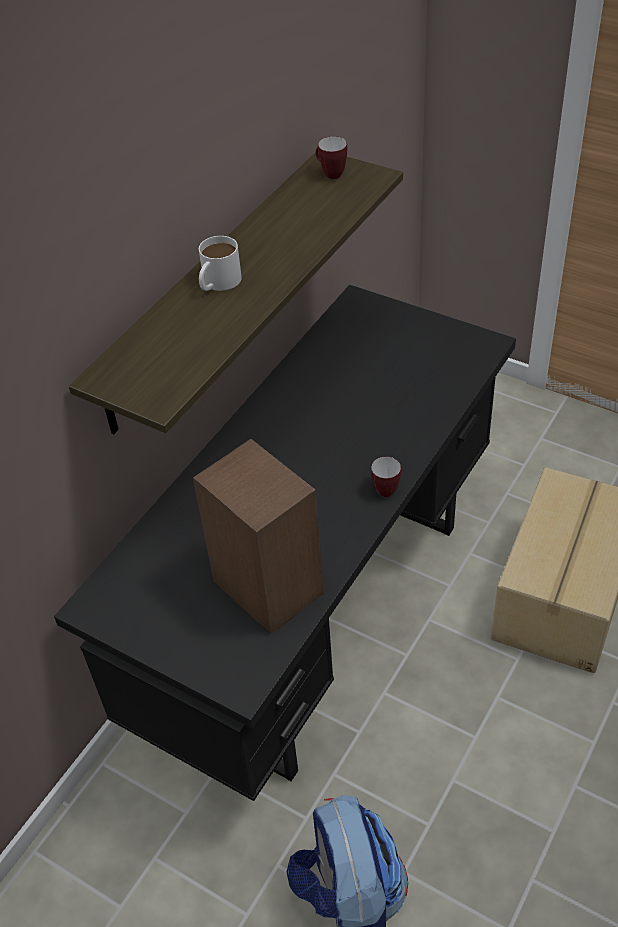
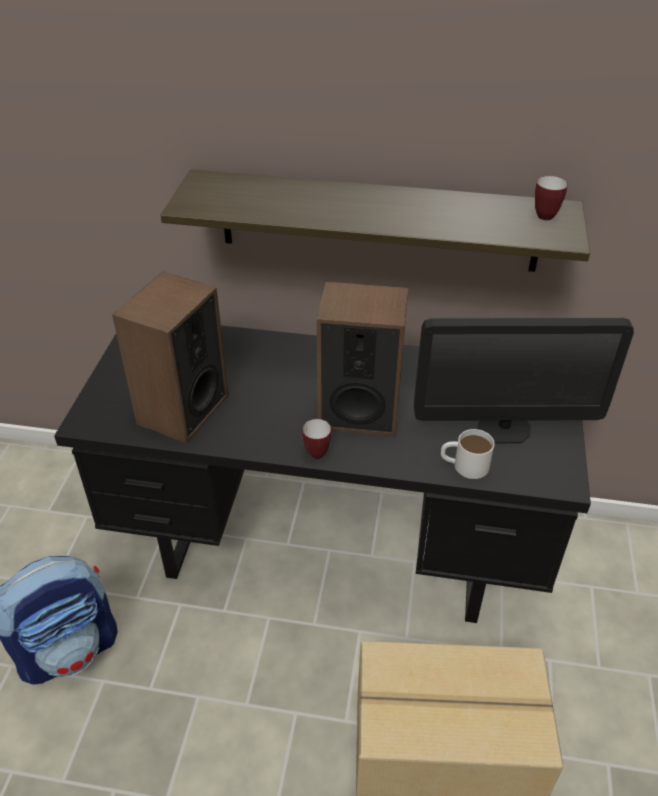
camera: 65 degrees right, 5 degrees down
(218, 283) = (342, 197): white mug -> white mug (464, 465)
(342, 445) = (359, 411): none -> speaker
(409, 356) = (504, 427): none -> monitor

